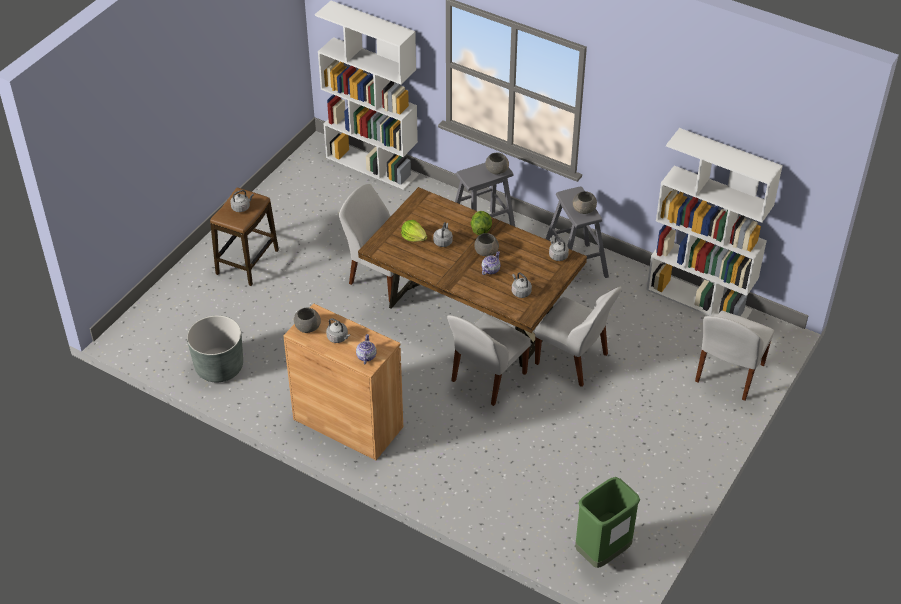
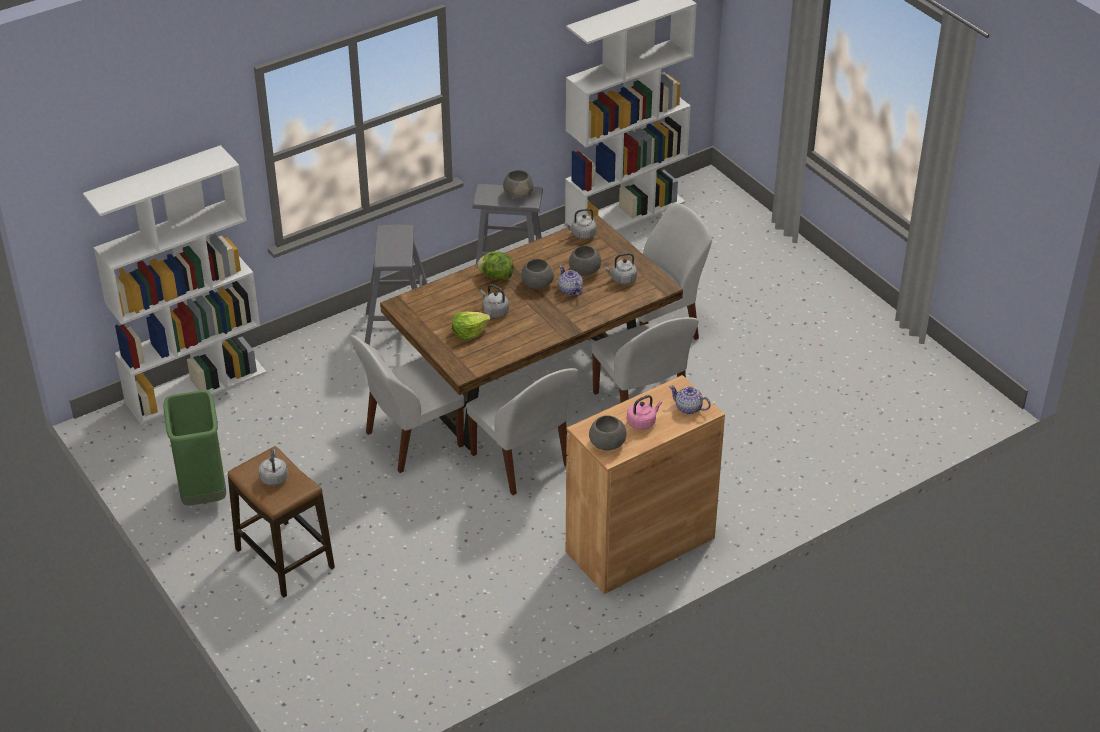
camera: 65 degrees left, 5 degrees down
(219, 367) = (465, 641): grey planter -> none
(338, 338) = (642, 422): grey kettle -> pink kettle
(496, 170) = (398, 235): grey bowl -> grey bowl (584, 271)
(602, 553) = (939, 403): green trash can -> green trash can (204, 494)
(728, 374) = (744, 233): white chair -> white chair (521, 462)

